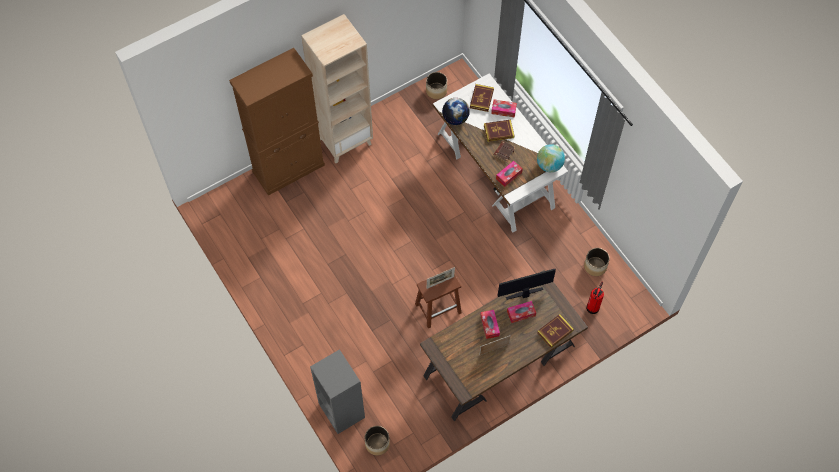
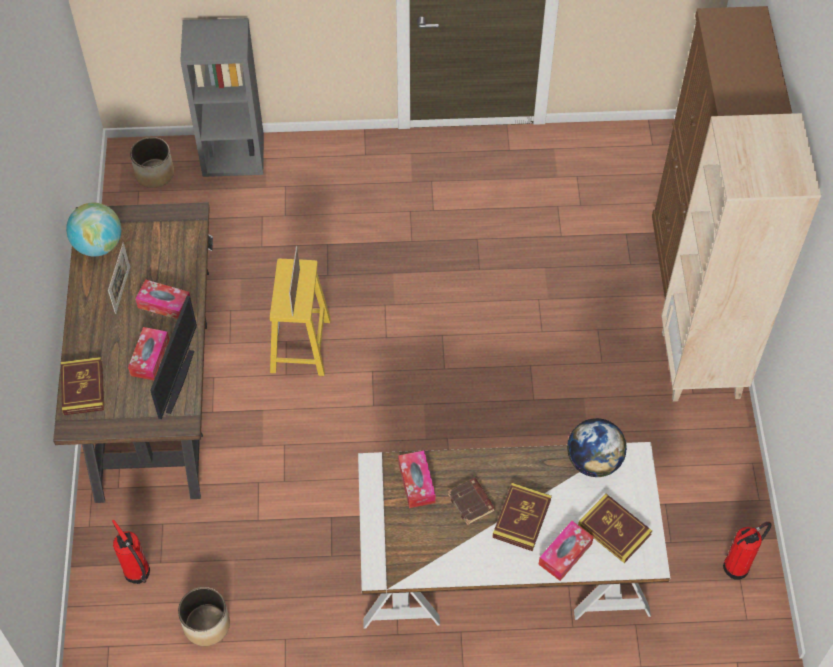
camera: 120 degrees right, 5 degrees down
(436, 91) = (738, 566): planter -> fire extinguisher
(438, 308) = (300, 346): brown stool -> yellow stool
(549, 165) = (394, 564): globe -> globe (98, 245)

